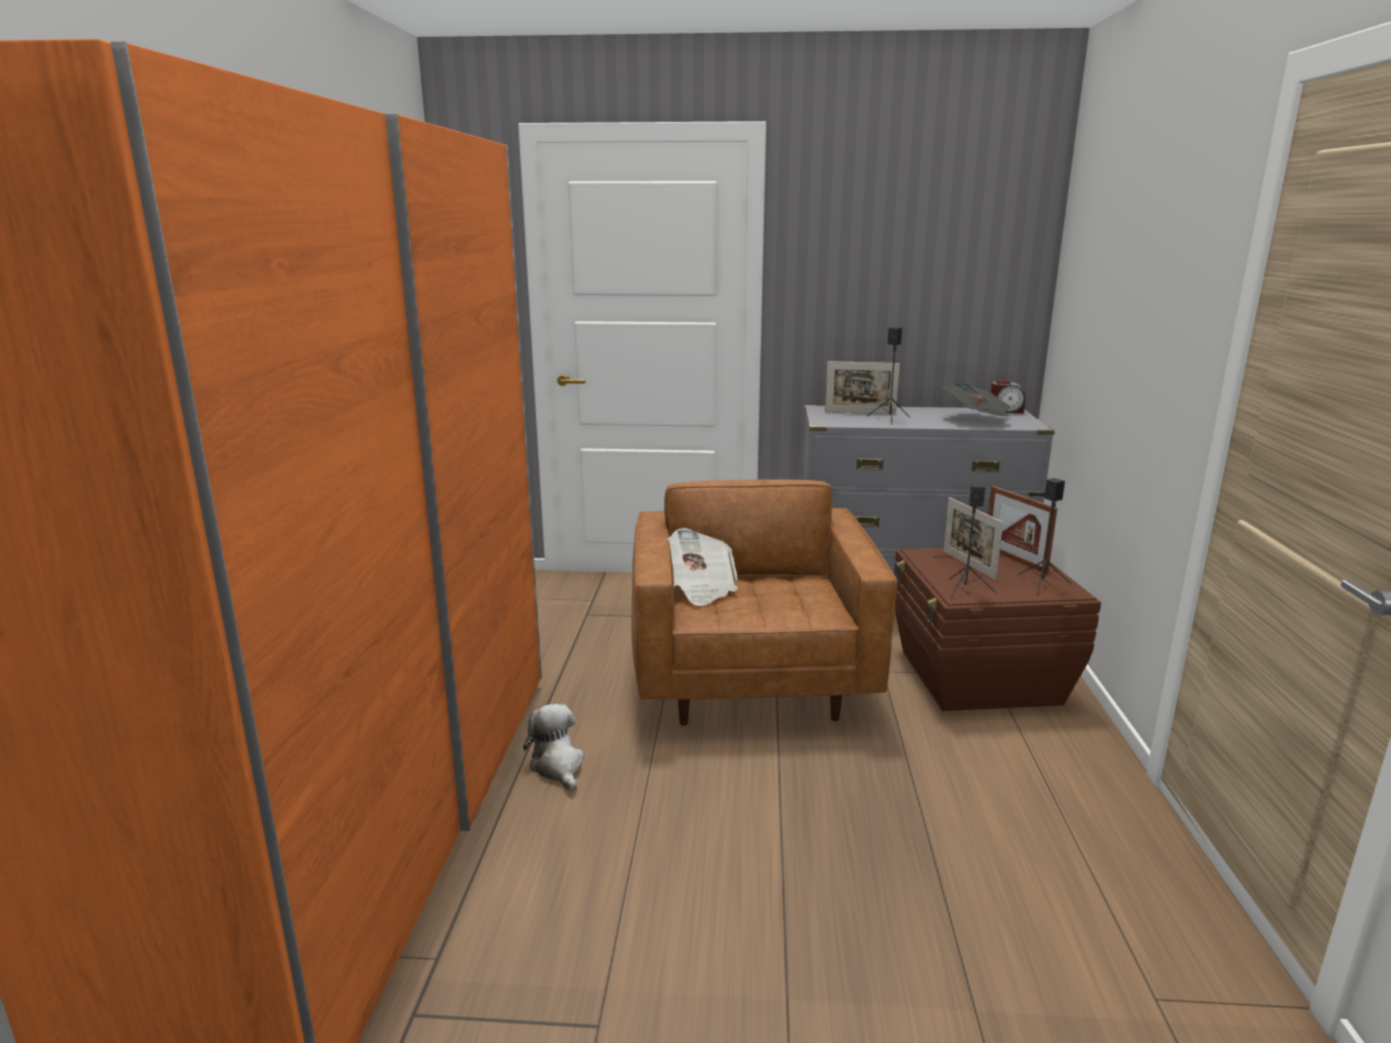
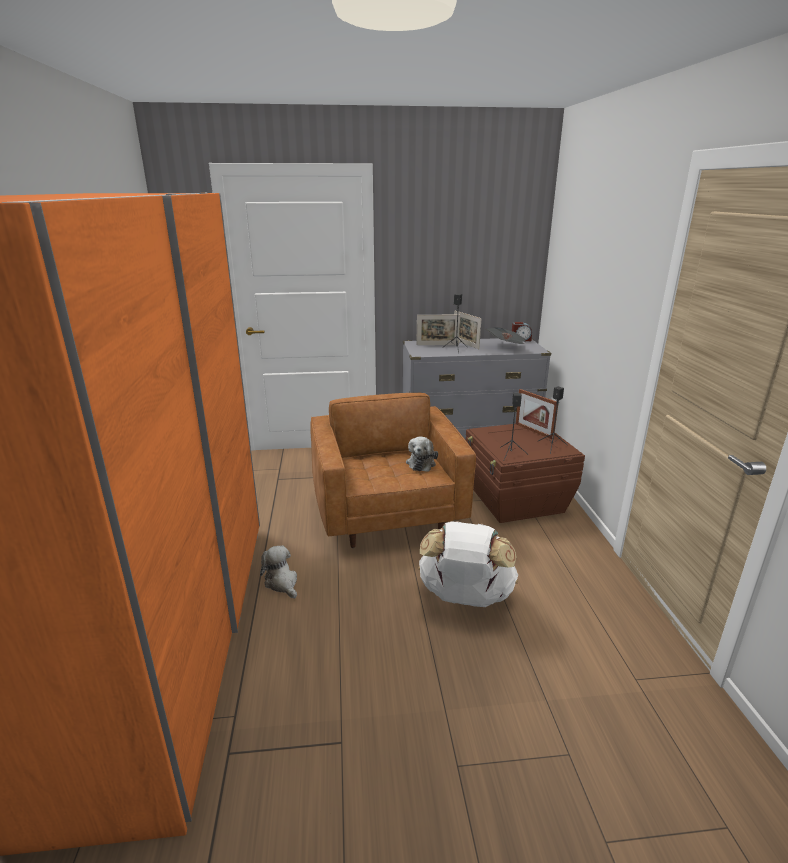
camera: 10 degrees left, 5 degrees up
(697, 588) = (354, 464): newspaper -> none
(808, 594) = (421, 463): none -> plush toy
(858, 823) = (465, 598): none -> white backpack
(968, 565) = (509, 437): picture frame -> picture frame (465, 344)

